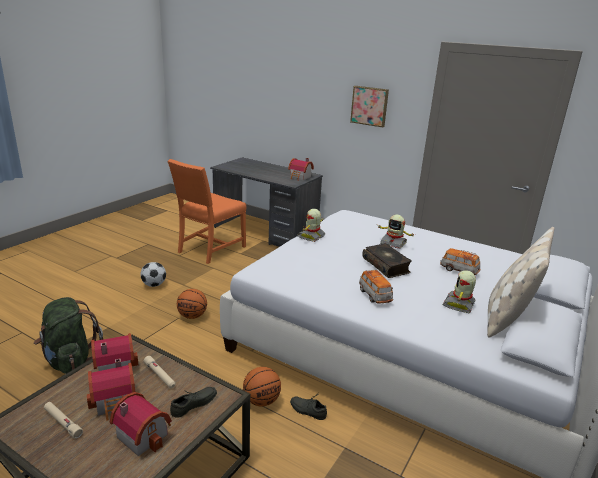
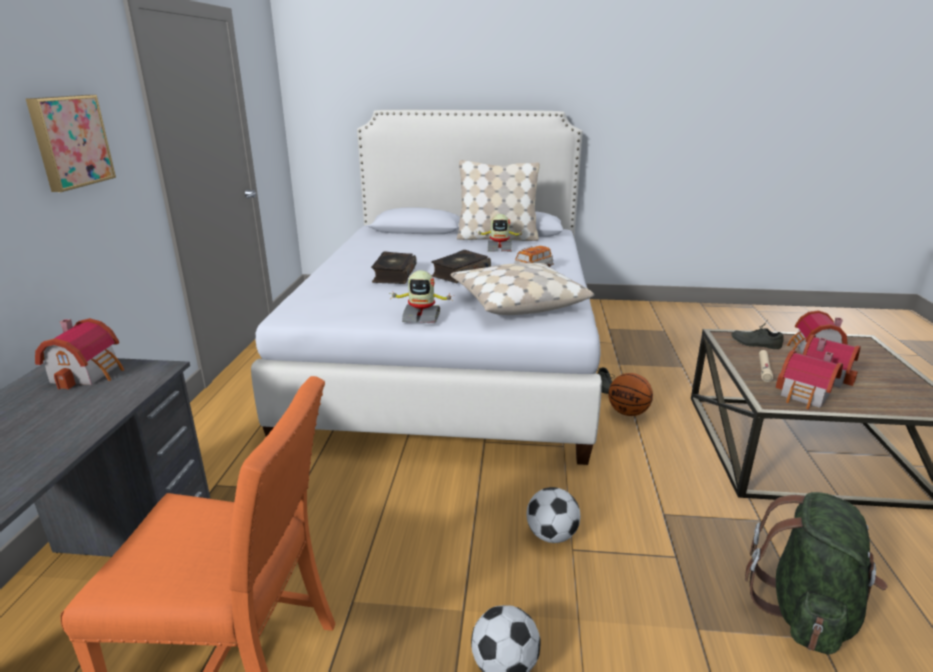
camera: 115 degrees left, 0 degrees up
(62, 422) = (885, 386): beige flashlight -> none
(192, 316) = (551, 535): basketball -> football
(312, 268) = (517, 301): none -> beige pillow
(393, 243) = (393, 275): toy robot -> book
(458, 270) = (430, 251): toy car -> none

